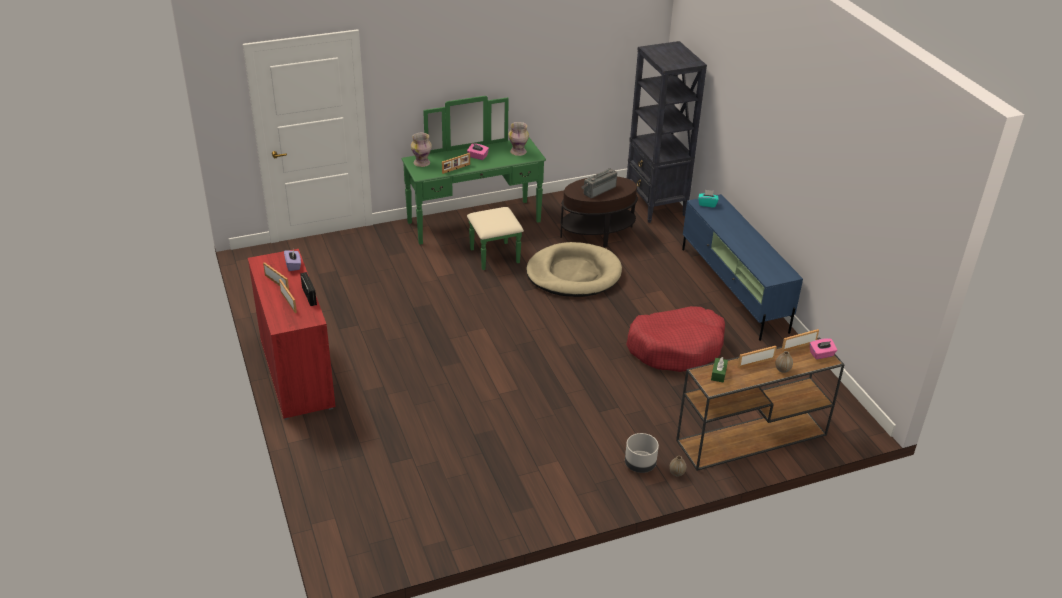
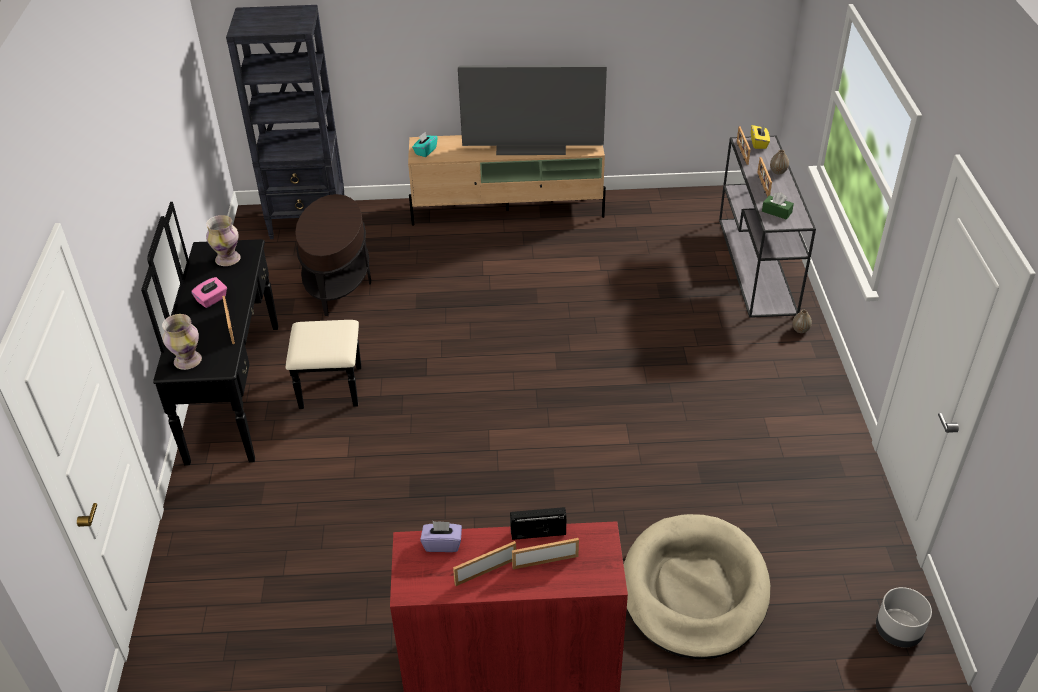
camera: 70 degrees left, 5 degrees up
(479, 229) = (257, 390): green dresser -> black dresser
(573, 274) = (413, 323): beige dog bed -> beige dog bed (694, 590)
(598, 190) = (331, 226): radio -> none
(639, 464) = (782, 353): grey planter -> grey planter (898, 631)
(676, 347) = (594, 277): red dog bed -> none
(733, 290) = (508, 210): blue tv stand -> beige tv stand
(750, 438) = (757, 266): brown console table -> grey console table
(751, 249) = (532, 146): none -> television
(821, 354) = (759, 143): pink tissue box -> yellow tissue box

